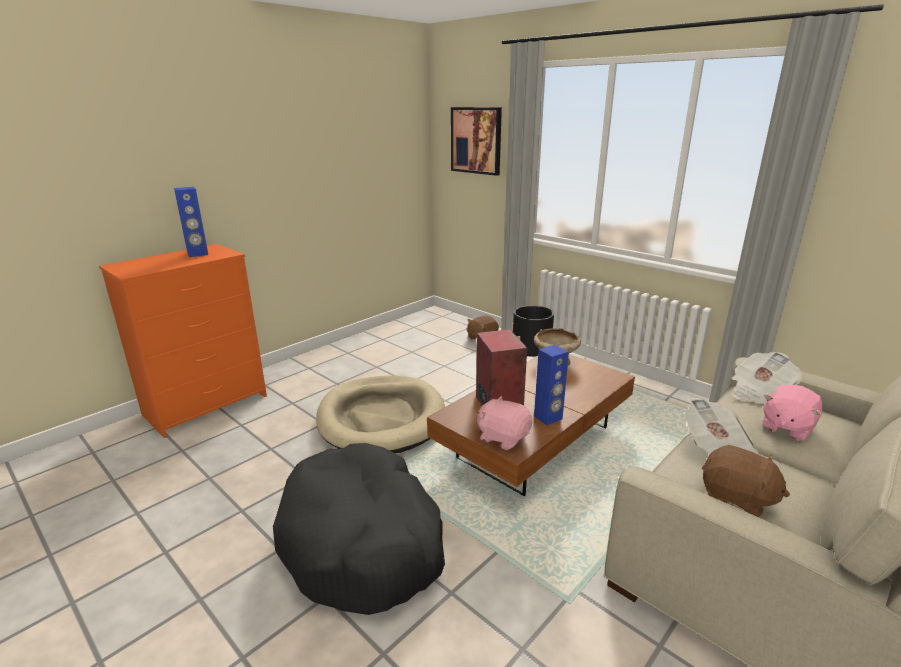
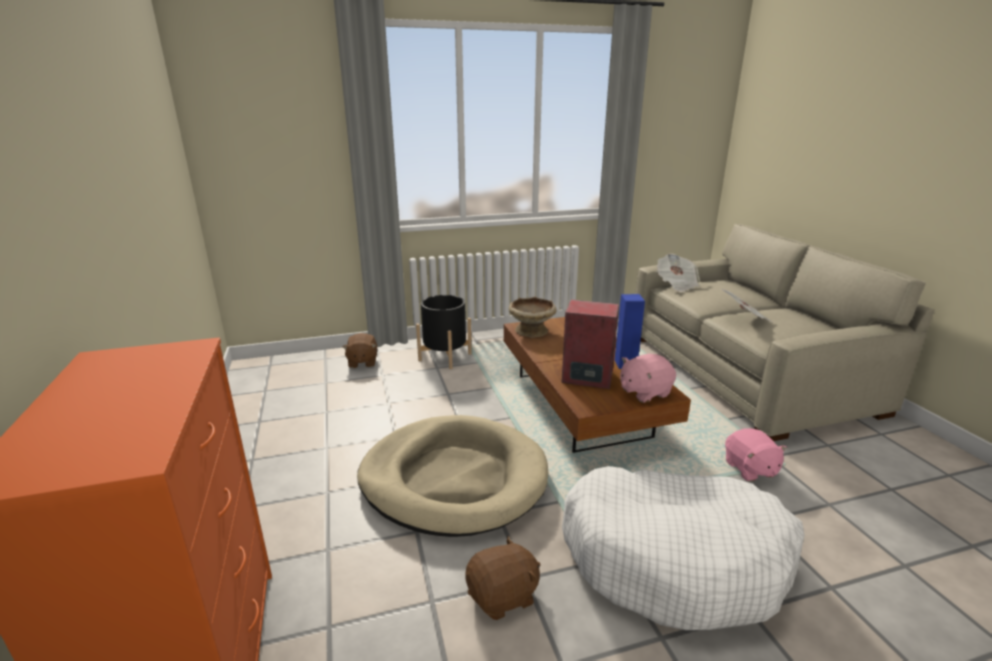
camera: 60 degrees left, 0 degrees up
(198, 254) = (127, 374): blue speaker -> none
(363, 541) = (675, 558): black dog bed -> white dog bed
(476, 140) = (276, 118): picture -> none
(736, 498) = (798, 333): brown plush toy -> brown plush toy (503, 596)
(786, 427) = (723, 294): pink plush toy -> pink plush toy (750, 469)

